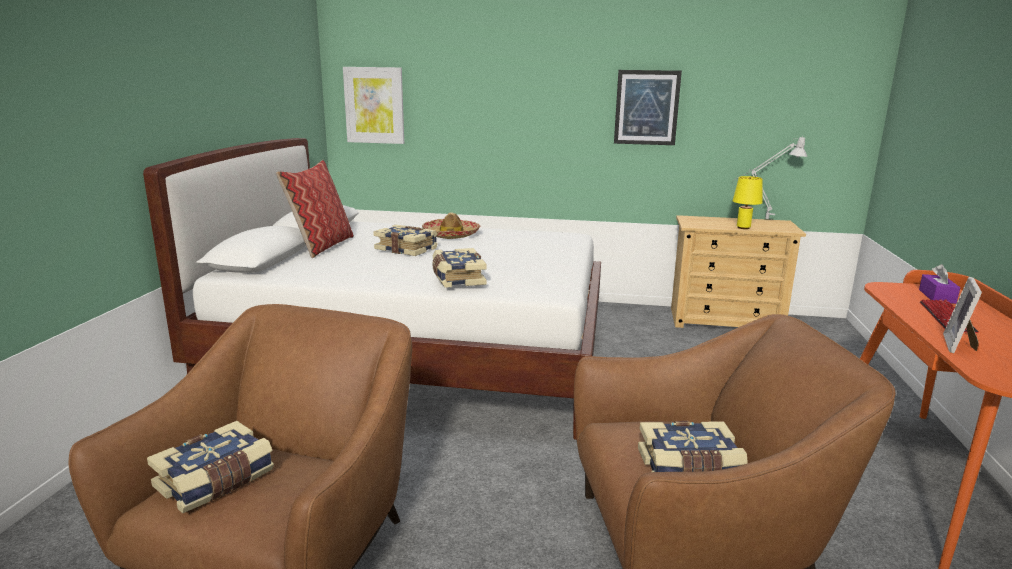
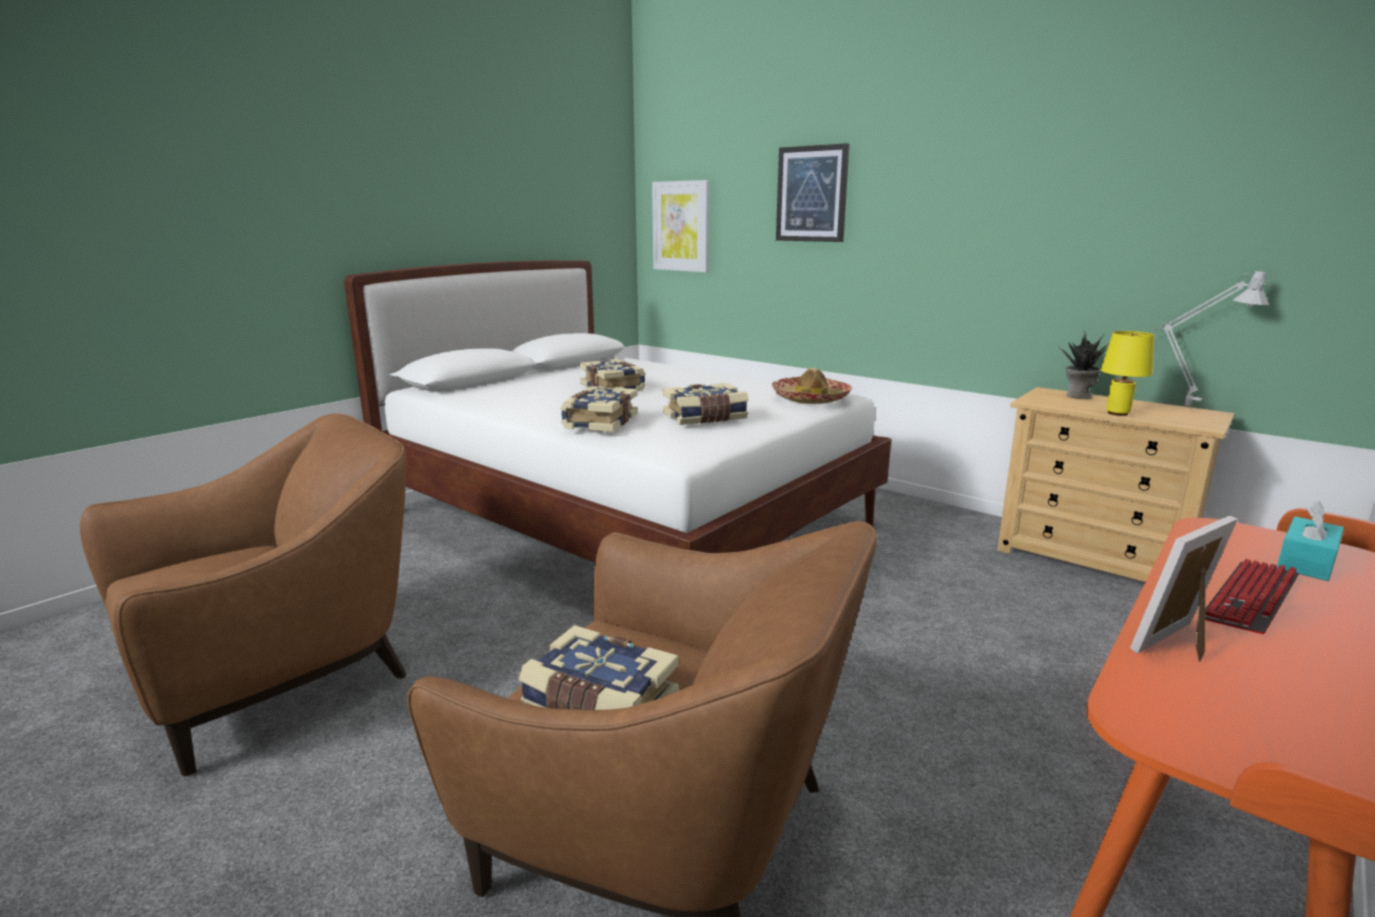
camera: 30 degrees right, 0 degrees up
(216, 481) = (188, 572): book -> book (705, 418)
(321, 246) = (542, 376): pillow -> none
(451, 235) = (692, 379): hat -> hat (811, 399)
(646, 107) = (1003, 225): picture -> picture (812, 194)
(707, 219) = (1078, 396): none -> potted plant
(937, 296) = (1306, 562): purple tissue box -> turquoise tissue box

